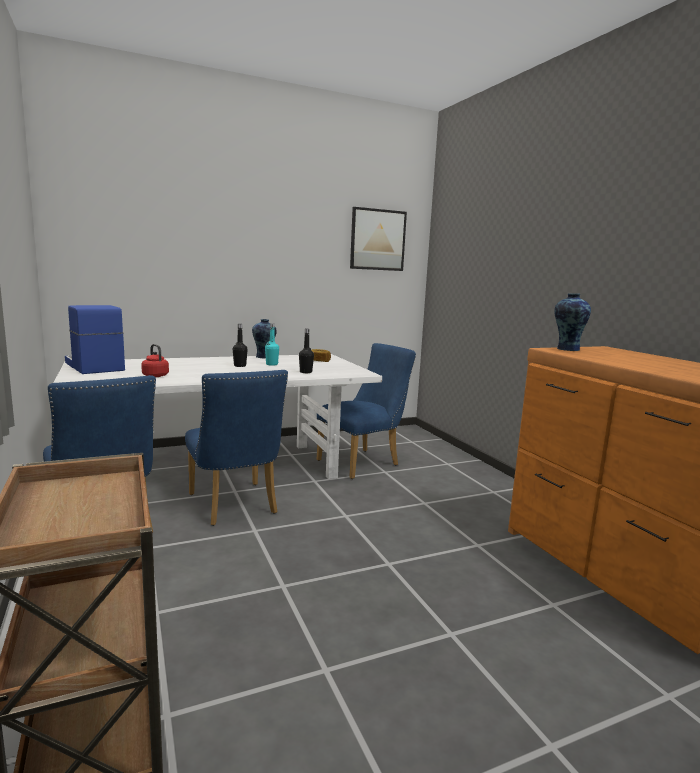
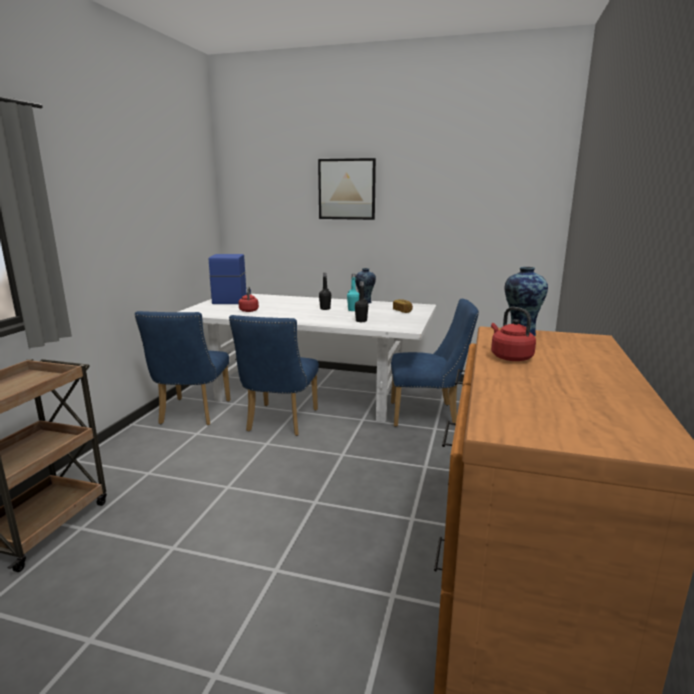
camera: 40 degrees right, 5 degrees up
(377, 240) = (503, 186): picture -> picture (347, 189)
(618, 361) = (509, 357): none -> red kettle

